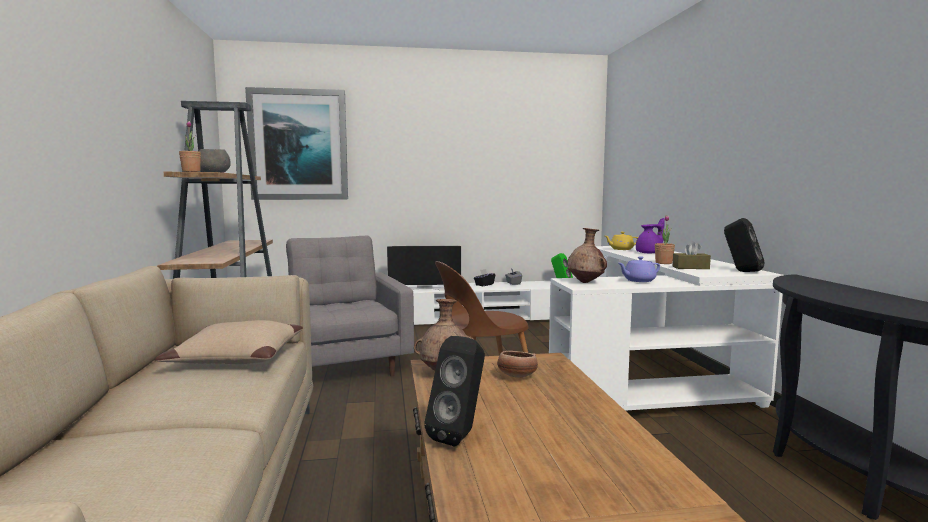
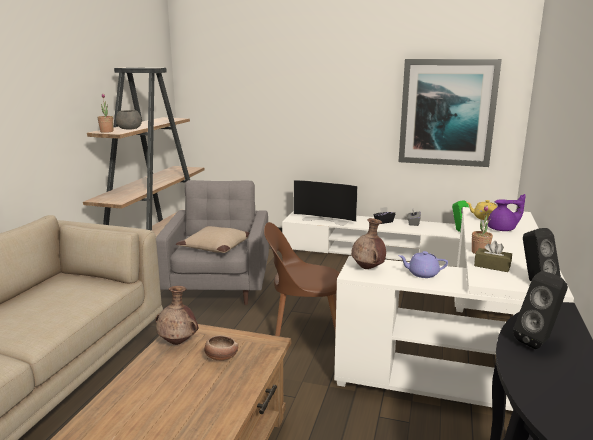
camera: 25 degrees right, 10 degrees up
(236, 357) = (75, 294): beige pillow -> beige pillow (215, 247)
(299, 145) = (231, 85): picture -> picture (447, 112)
(460, 436) = (110, 407): black speaker -> black speaker (539, 342)

